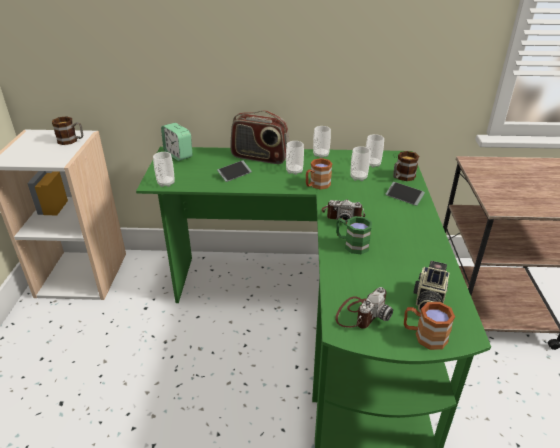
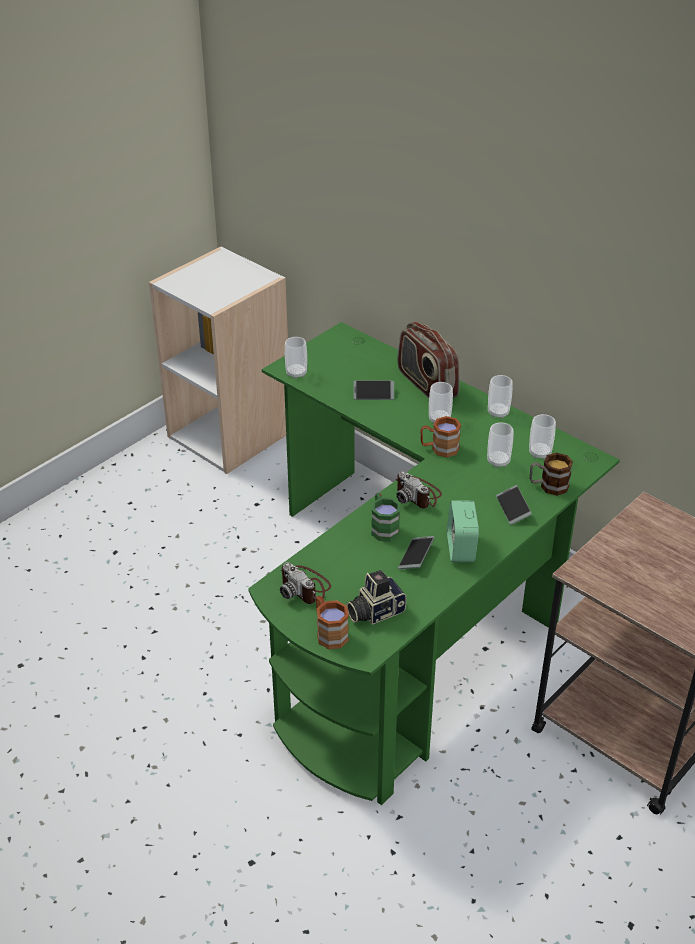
camera: 40 degrees right, 5 degrees up
(71, 141) = (247, 281): mug -> none
(178, 155) = (346, 342): alarm clock -> alarm clock (461, 548)
(361, 313) = (305, 587): camera -> camera turned 60 degrees clockwise
(397, 251) = (416, 556): none -> phone

